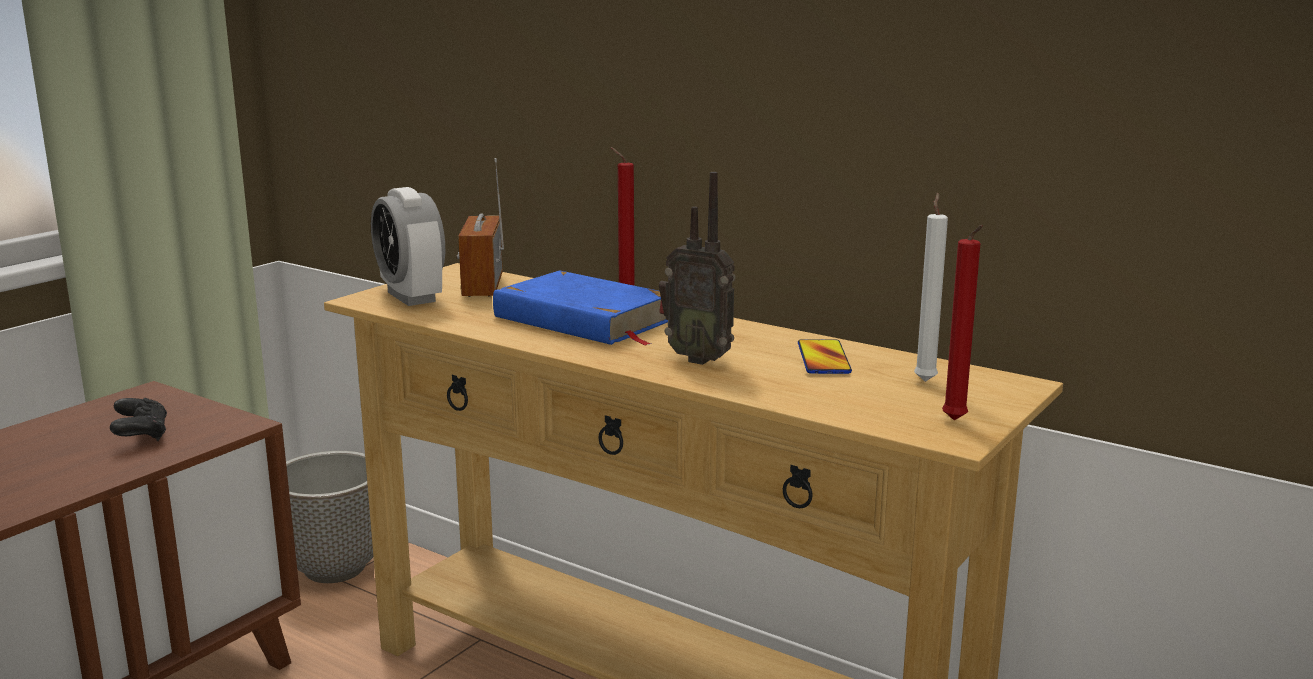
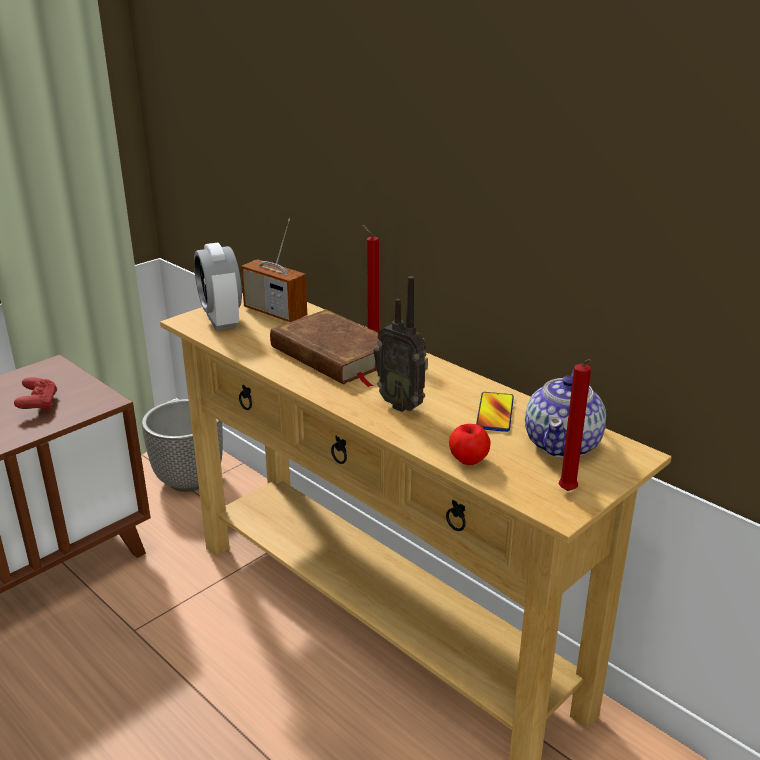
camera: 10 degrees right, 10 degrees up
(141, 435) = (38, 405): black game controller -> red game controller
(482, 286) = (275, 312): radio -> radio turned 60 degrees counterclockwise
(583, 319) = (333, 355): blue book -> brown book
(813, 401) = (468, 460): none -> apple
(925, 380) = (563, 444): white candle -> teapot

